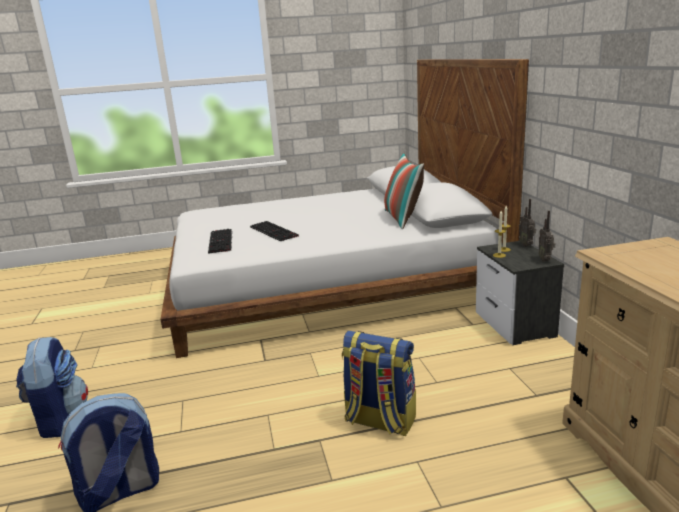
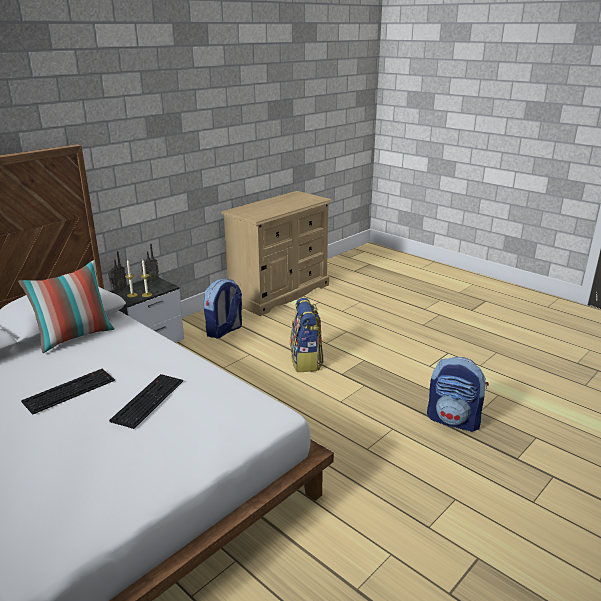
camera: 125 degrees left, 5 degrees up
(60, 419) = (456, 504): backpack -> backpack (224, 331)
(221, 241) = (202, 424): keyboard -> keyboard (70, 390)

